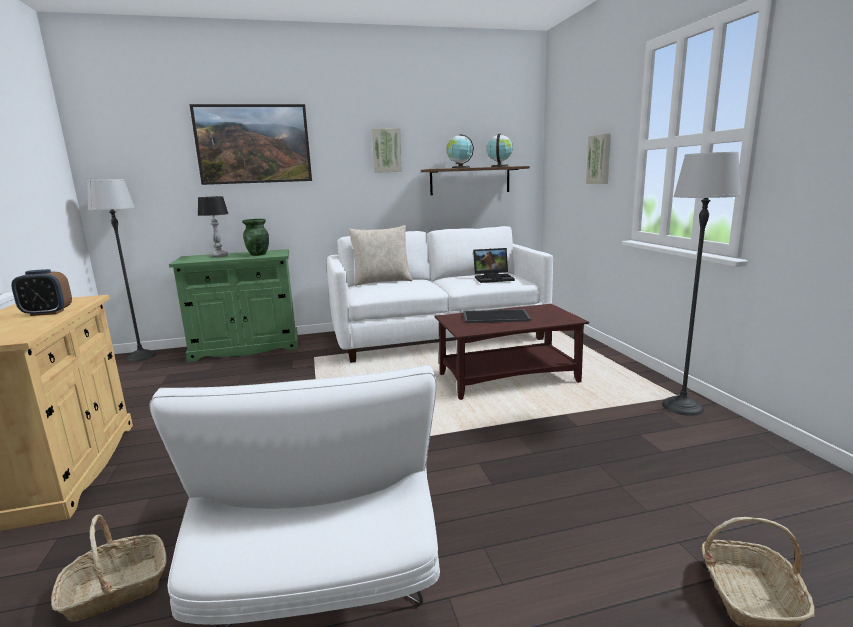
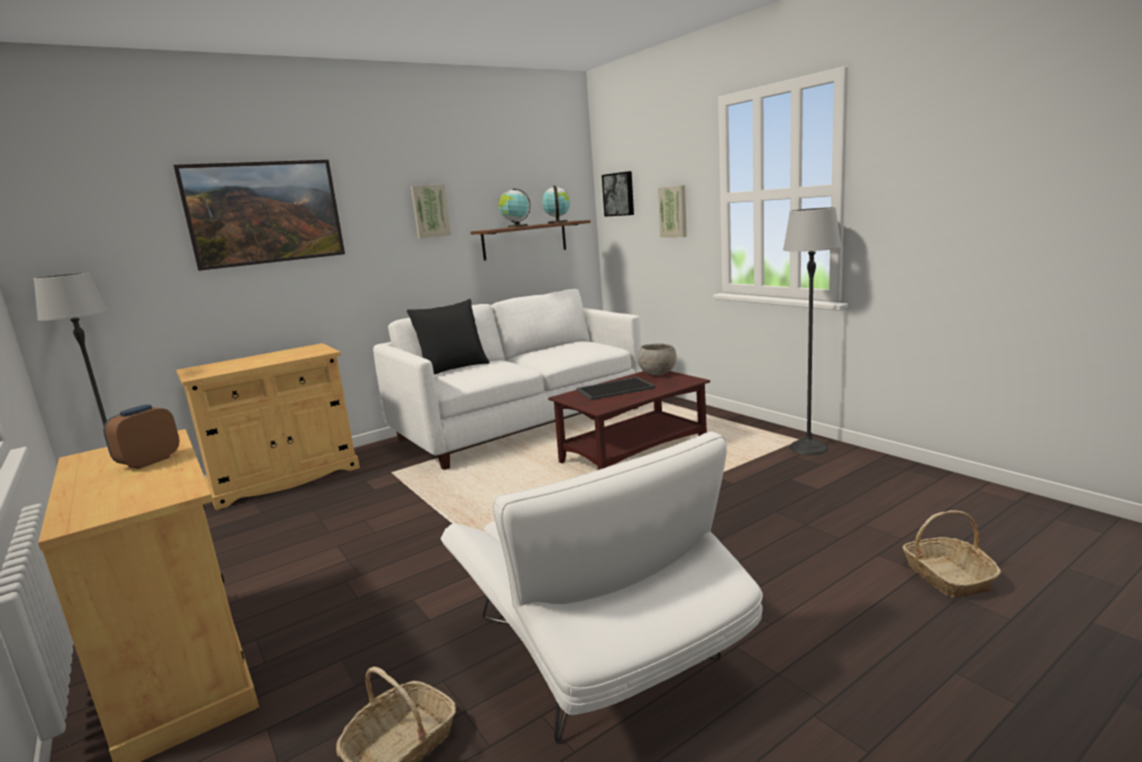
camera: 20 degrees left, 0 degrees up
(47, 313) = (149, 462): alarm clock -> alarm clock turned 150 degrees clockwise
(219, 256) = (239, 363): table lamp -> none
(246, 348) = (285, 478): green cabinet -> beige cabinet
(258, 254) = (294, 354): green vase -> none
(382, 281) = (453, 368): beige pillow -> black pillow
(494, 278) = (579, 348): laptop -> none
(546, 309) = (657, 374): none -> grey bowl
(560, 143) = (619, 194): none -> picture

